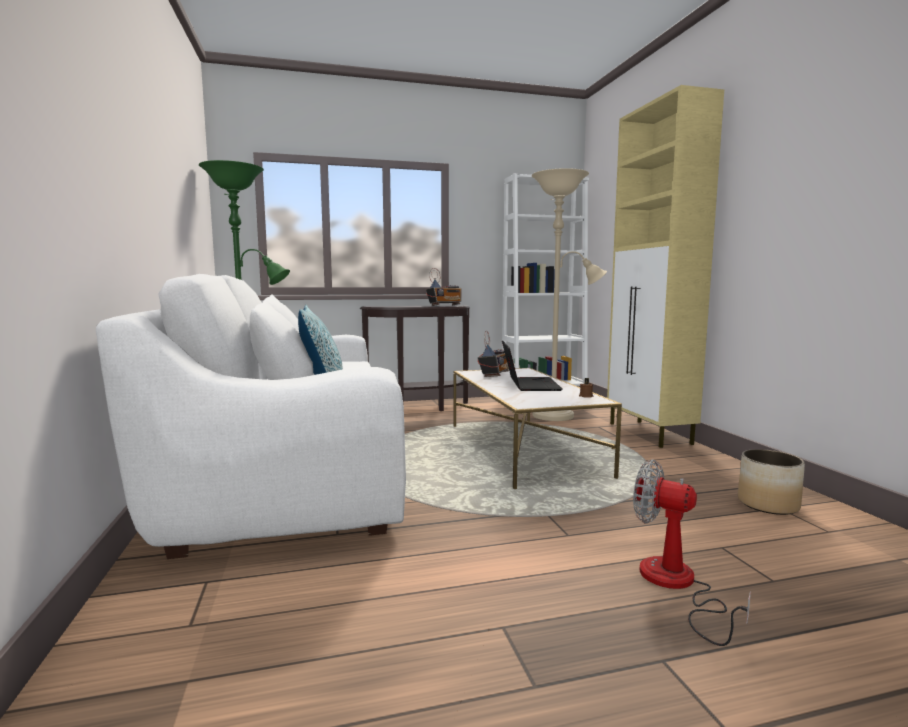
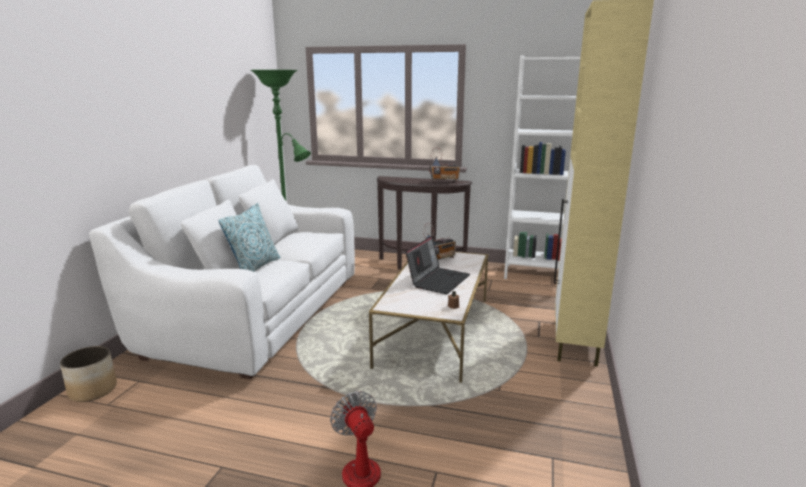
camera: 30 degrees right, 10 degrees up
(558, 415) = (523, 299): beige floor lamp -> none
(767, 504) = (547, 450): planter -> planter (93, 390)

